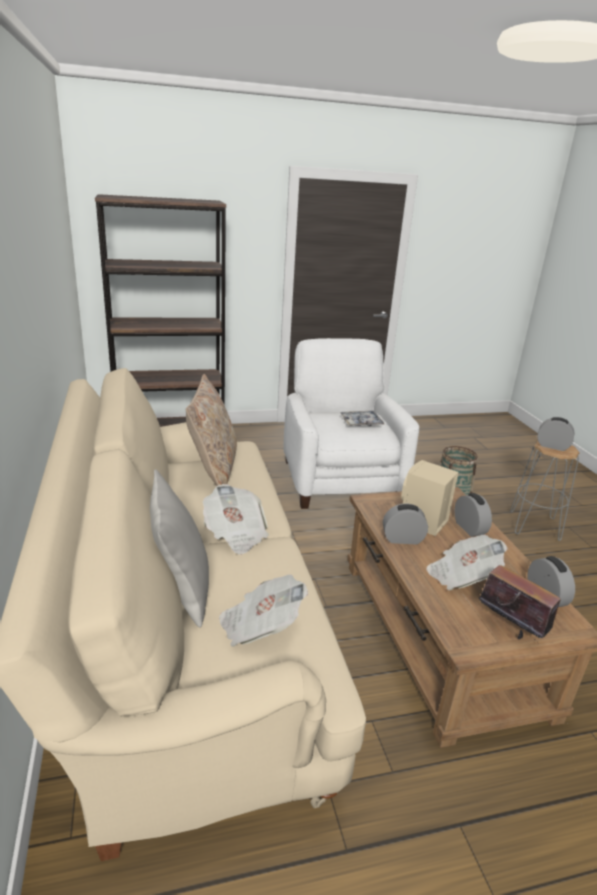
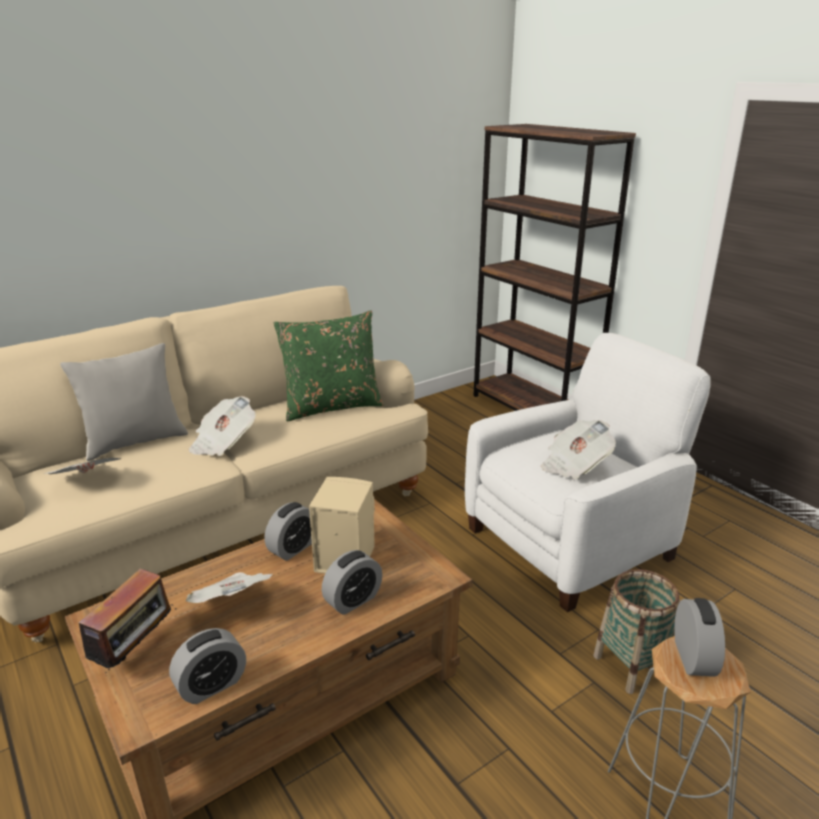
camera: 70 degrees right, 0 degrees up
(213, 470) = (332, 406): beige pillow -> green pillow
(361, 422) = (574, 465): tray -> newspaper
(402, 539) = (293, 548): alarm clock -> alarm clock turned 60 degrees clockwise

